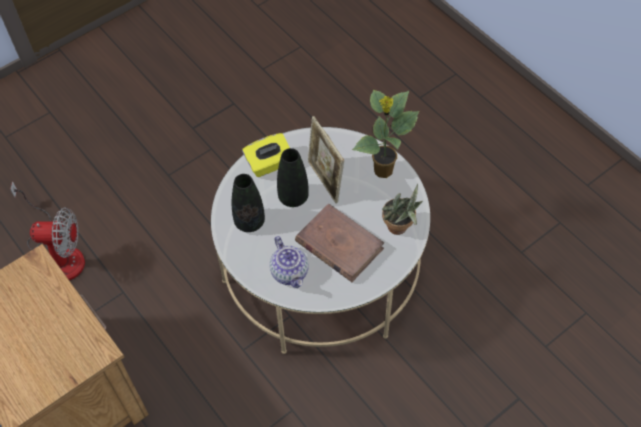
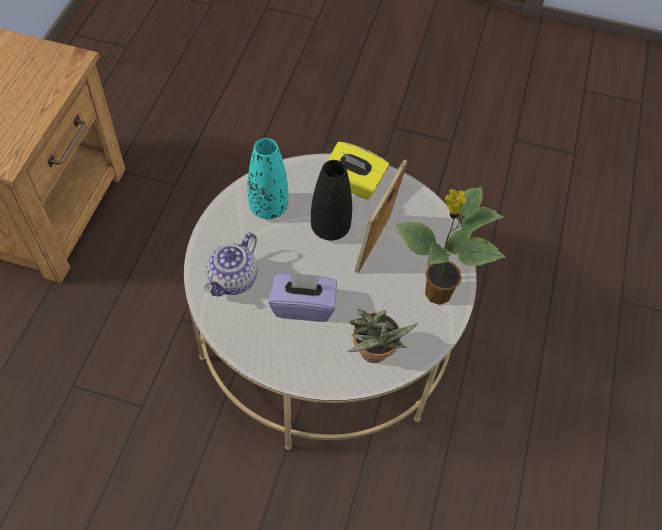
camera: 50 degrees right, 0 degrees up
(58, 254) = (179, 114): fan -> none
(249, 222) = (268, 207): black vase -> turquoise vase
(339, 245) = (303, 306): brown book -> purple tissue box

